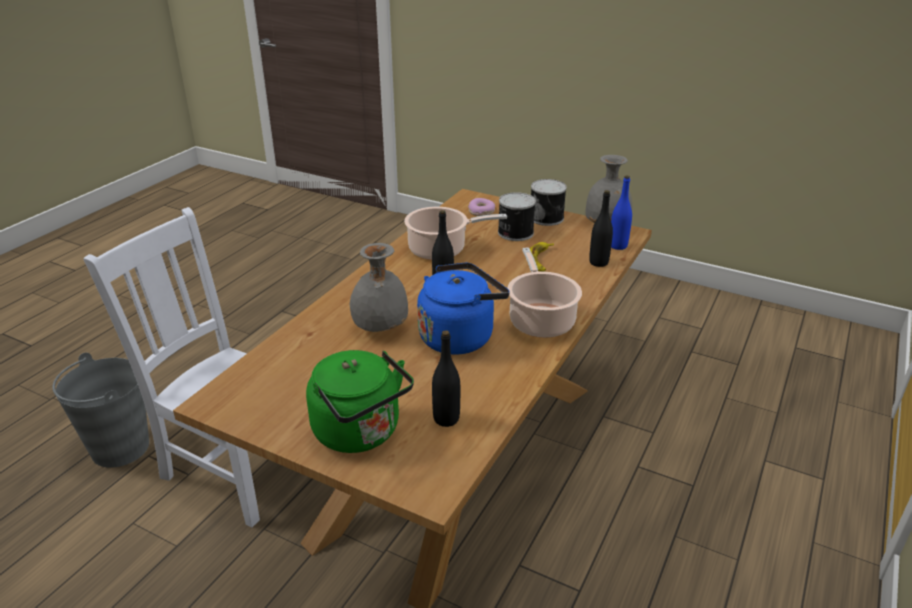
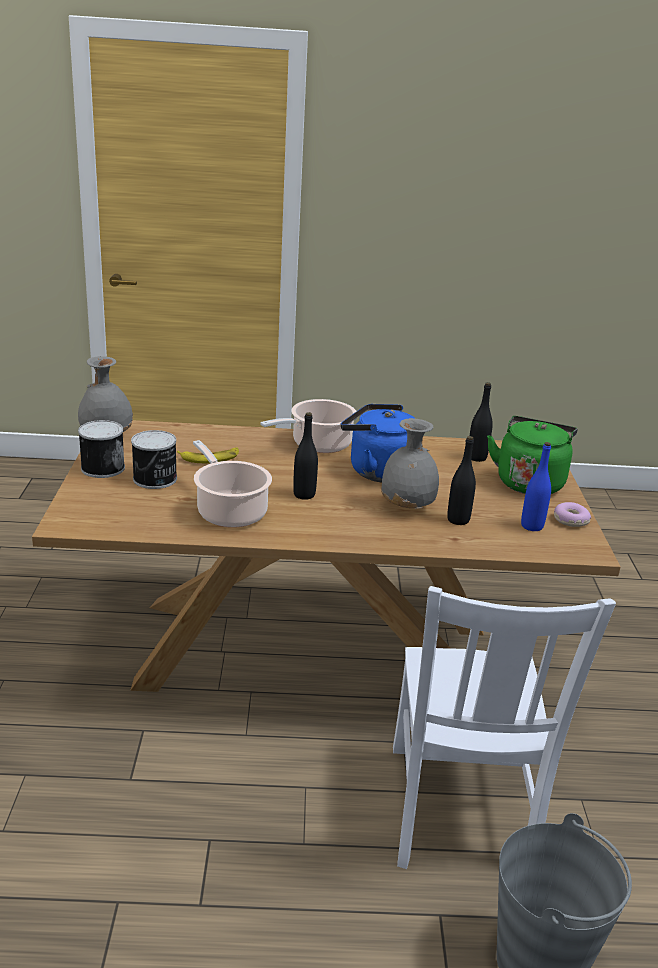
camera: 120 degrees left, 5 degrees down
(481, 211) = (108, 507): donut -> donut (570, 520)
(598, 262) = (193, 433): black bottle -> black bottle (458, 520)
(618, 246) = (150, 428): blue bottle -> blue bottle (532, 526)

